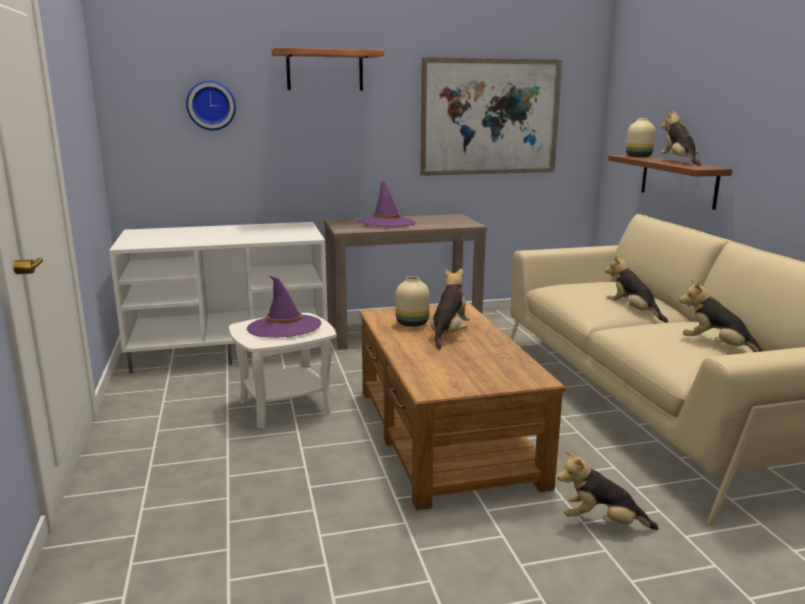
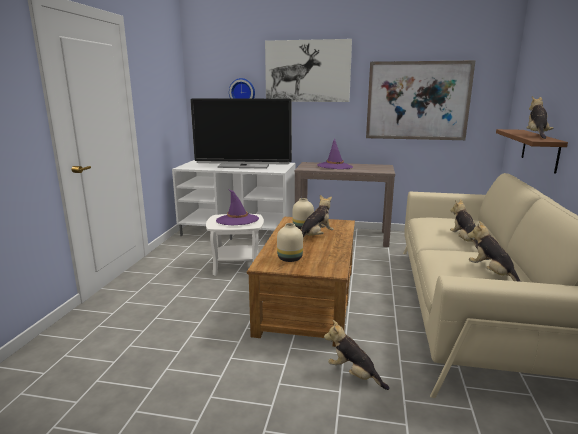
camera: 25 degrees right, 0 degrees up
(238, 235) = (243, 166): none -> television
(325, 70) = (307, 71): shelf -> picture
(639, 156) = (516, 131): beige vase -> beige vase (290, 258)

